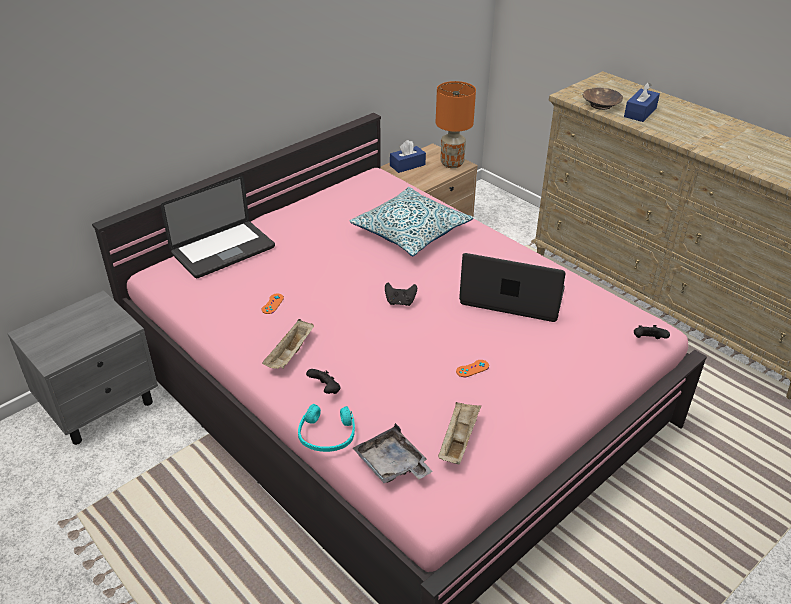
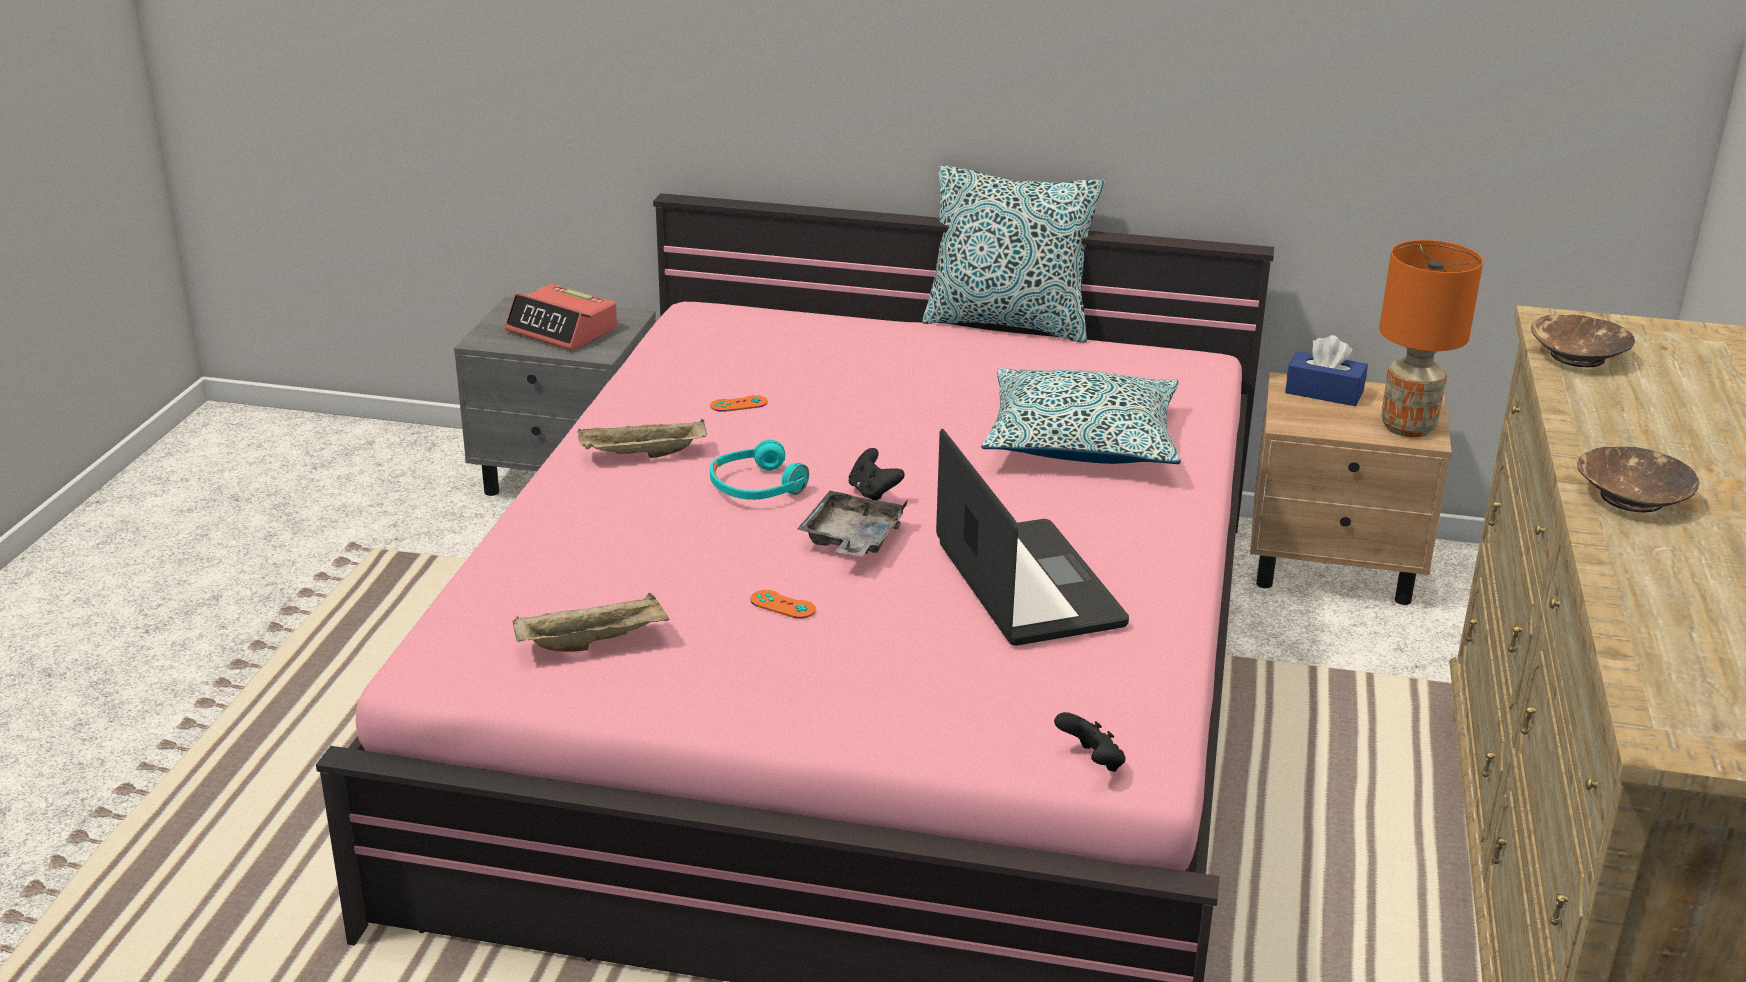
camera: 55 degrees right, 10 degrees down
(81, 329) = (562, 330): none -> alarm clock
(223, 250) = (812, 328): laptop -> none
(285, 200) = (1008, 323): none -> pillow
(325, 390) = (595, 505): black game controller -> none
(327, 435) = (503, 538): turquoise headphones -> turquoise headphones (756, 487)
(392, 464) = (487, 604): grey tray -> grey tray (851, 540)
(640, 112) = (1627, 398): blue tissue box -> none
(711, 145) = (1630, 497): none -> brown bowl

